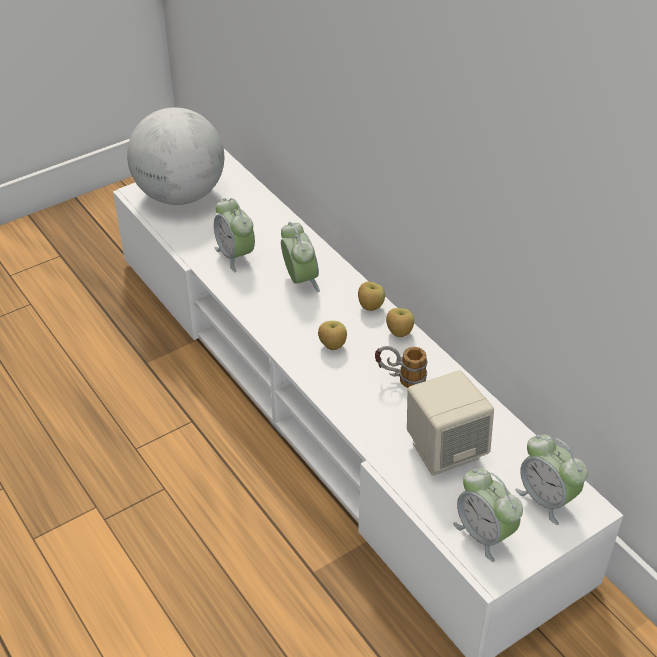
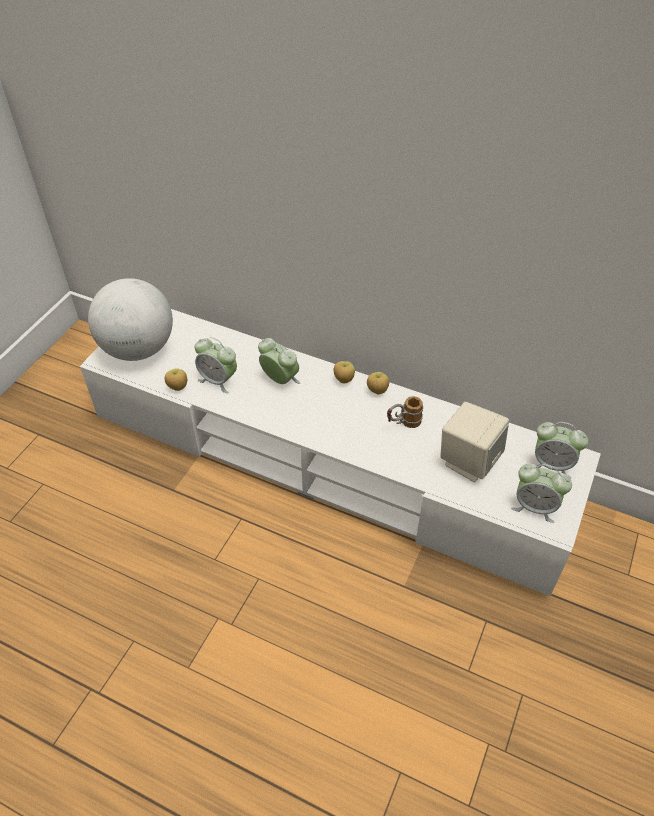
camera: 30 degrees left, 5 degrees up
(332, 346) = (340, 419): apple -> apple (177, 387)

